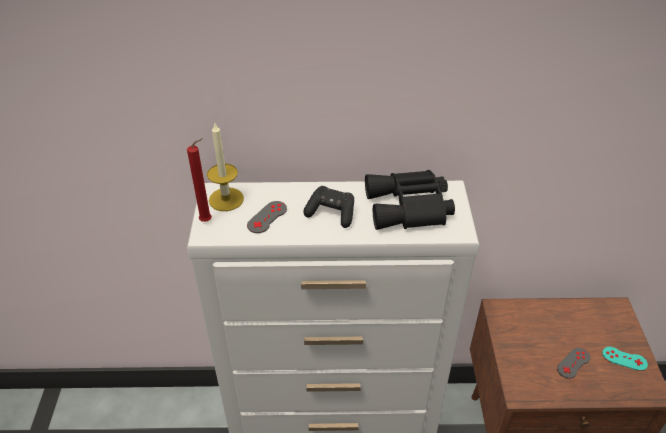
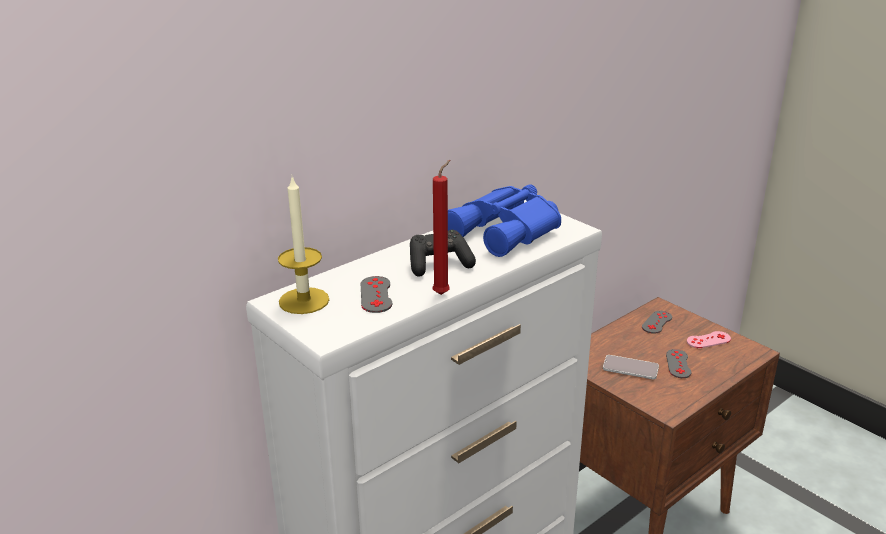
camera: 40 degrees left, 15 degrees down
(208, 221) = (311, 326): red candle -> red candle (443, 293)
(410, 208) = (507, 231): black binoculars -> blue binoculars
(531, 344) = (630, 368): none -> phone
(599, 319) = (657, 322): none -> grey game controller
(624, 359) = (708, 340): turquoise game controller -> pink game controller

